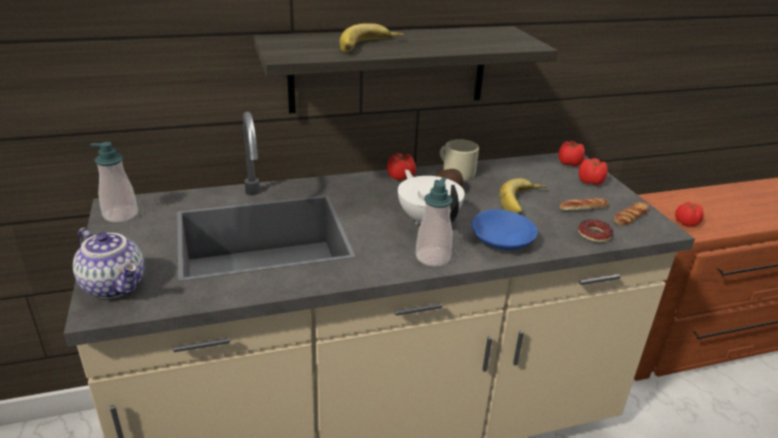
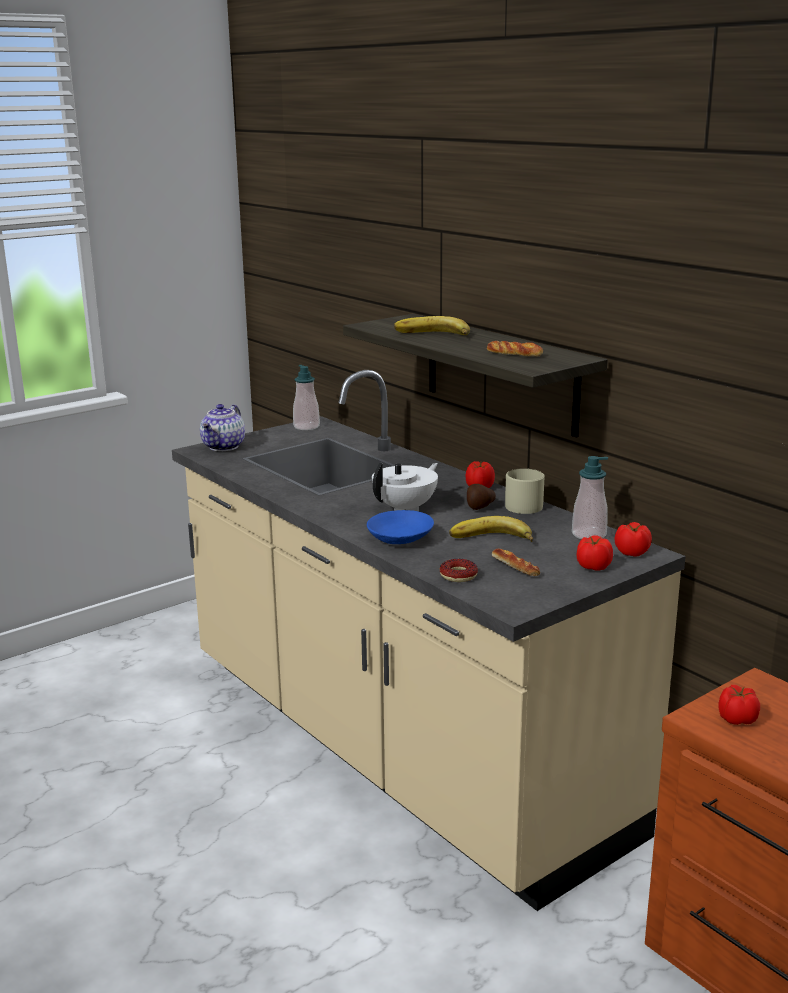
camera: 70 degrees right, 10 degrees down
(433, 257) = (343, 518): soap dispenser -> soap dispenser (589, 534)
(630, 217) = (523, 591): bread -> bread (514, 354)

